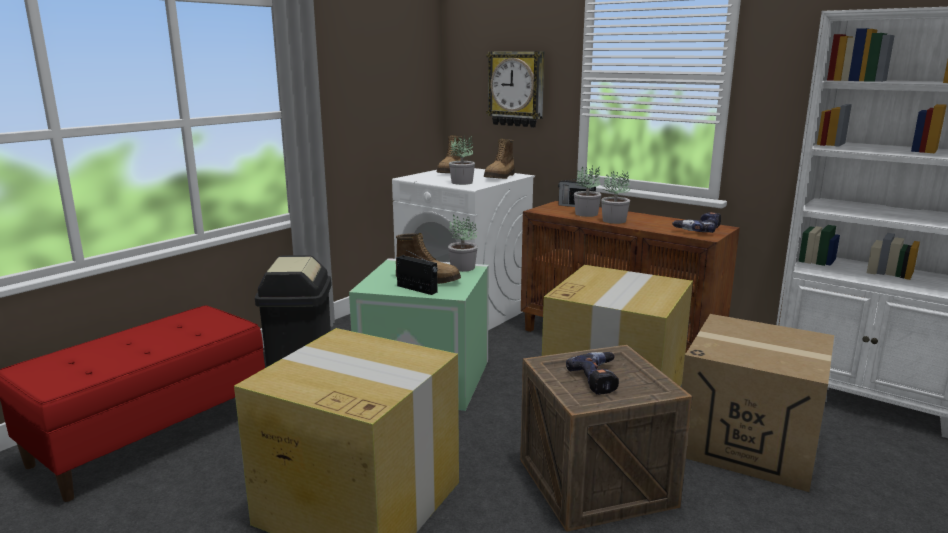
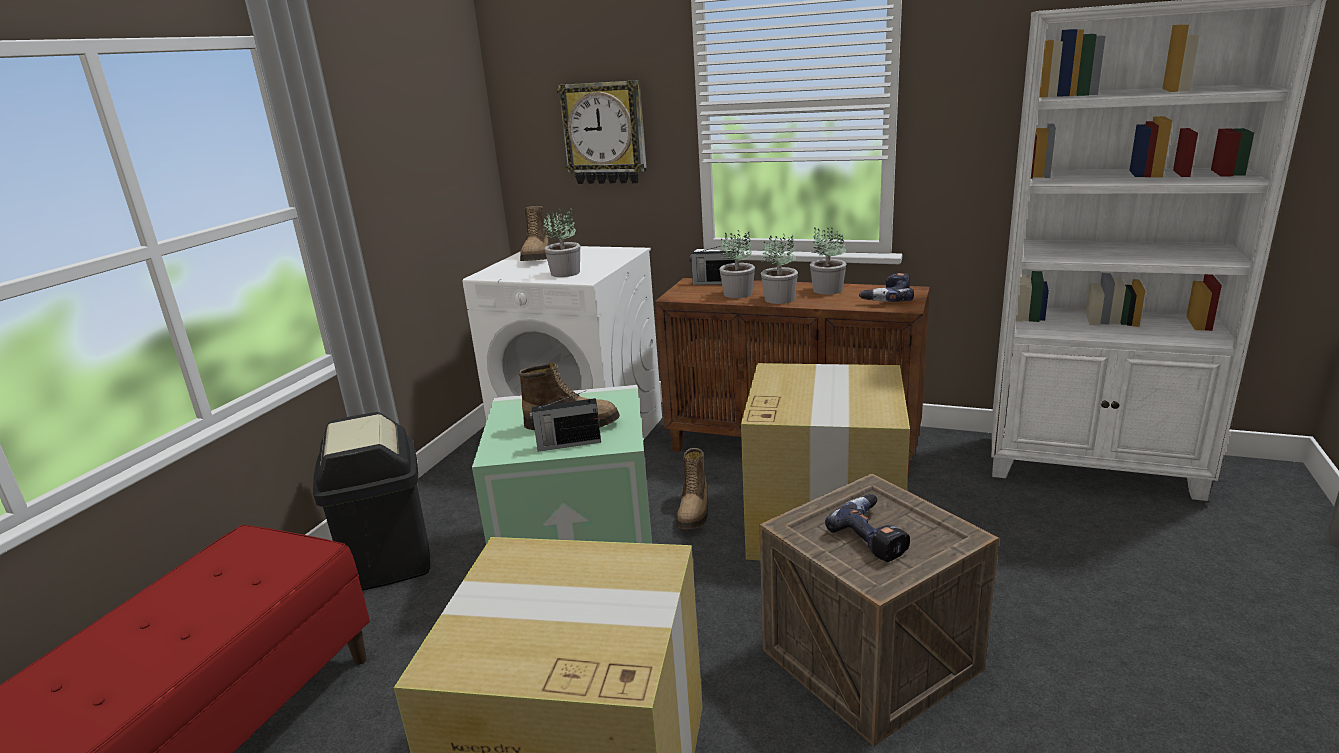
camera: 15 degrees left, 5 degrees up
(417, 289) = (567, 444): radio -> radio turned 150 degrees clockwise
(462, 267) = (605, 396): potted plant -> potted plant (827, 290)
(500, 177) = (609, 257): boot -> boot (694, 512)
(749, 442) = (1008, 555): cardboard box -> none

